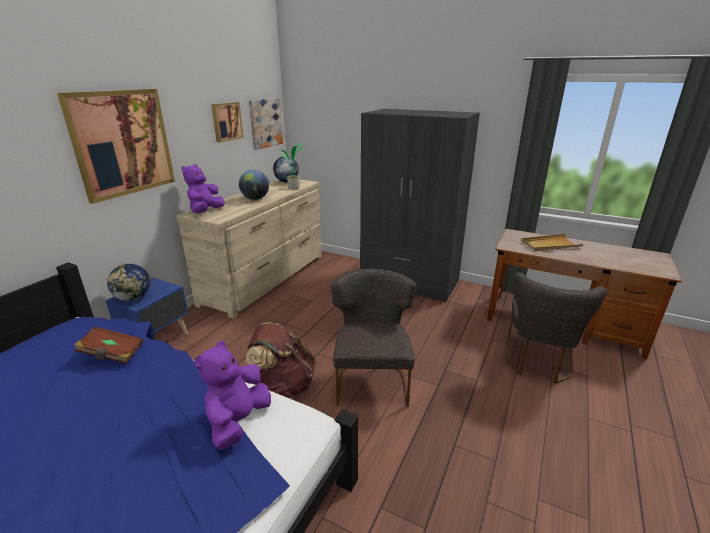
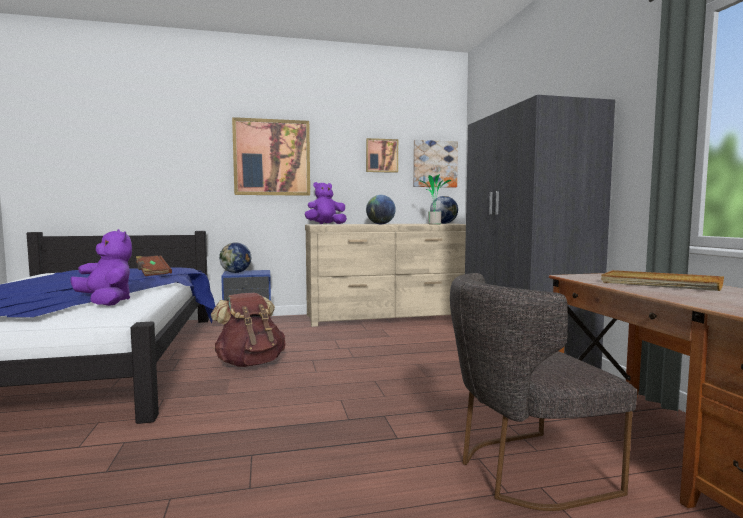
camera: 50 degrees right, 20 degrees down
(238, 421) = (106, 302): purple plush toy -> purple plush toy turned 60 degrees clockwise
(371, 379) = (307, 388): grey chair -> none

